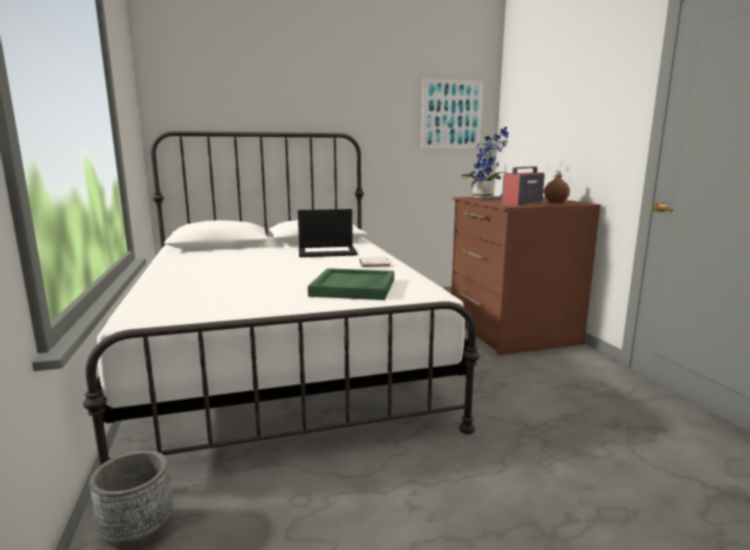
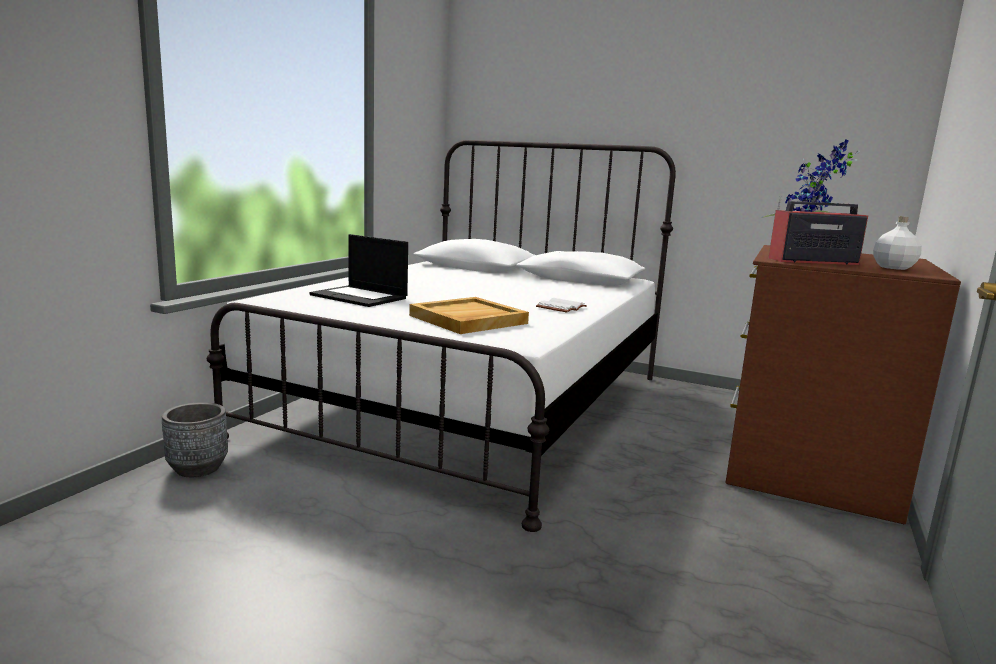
camera: 40 degrees right, 0 degrees up
(328, 252) = (552, 289): laptop -> laptop (360, 297)
(354, 288) = (468, 320): green tray -> beige tray
(452, 114) = (840, 121): picture -> none
(555, 202) = (892, 267): brown bottle -> white bottle

